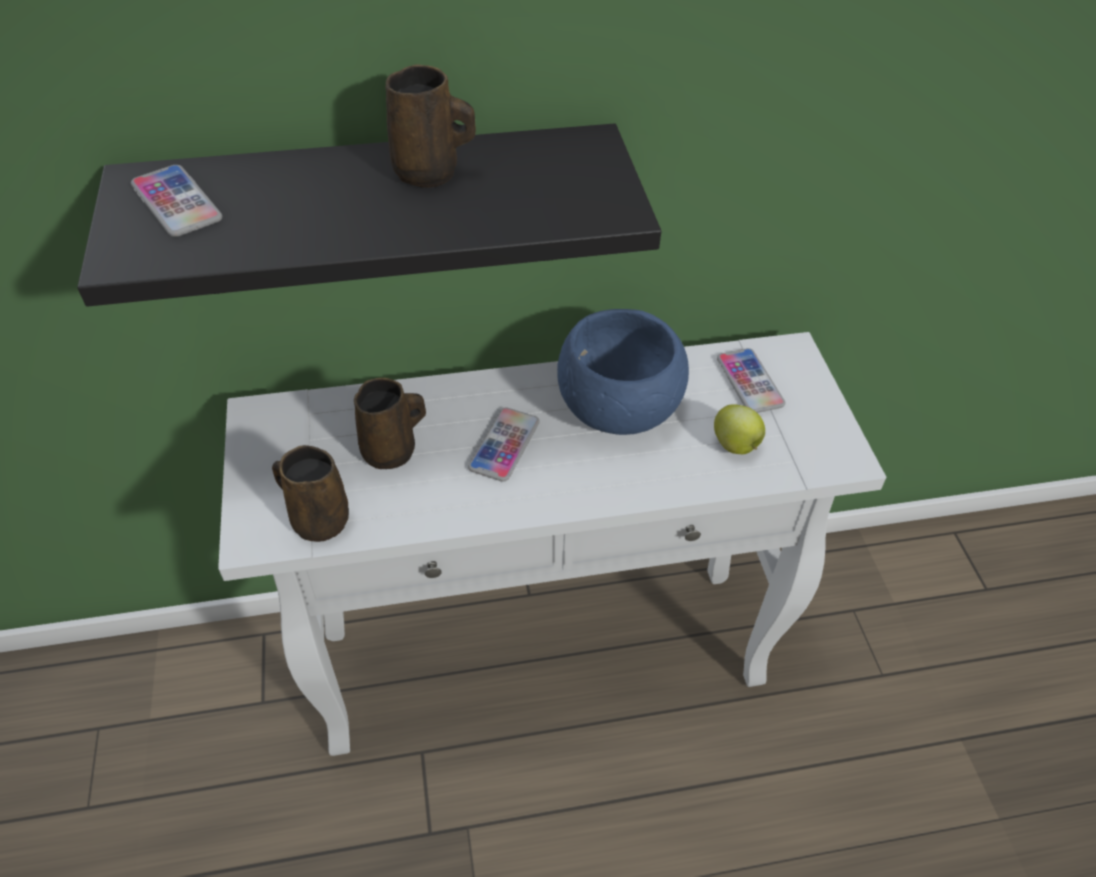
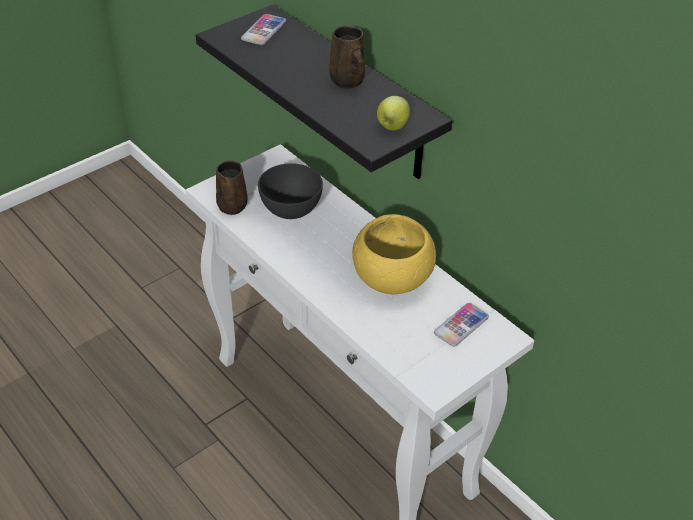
camera: 60 degrees right, 5 degrees down
(392, 451) = (291, 209): brown mug -> grey bowl
(504, 445) = (327, 245): phone -> none
(619, 406) = (392, 277): blue bowl -> yellow bowl
(736, 446) = (403, 336): apple -> apple (392, 126)

